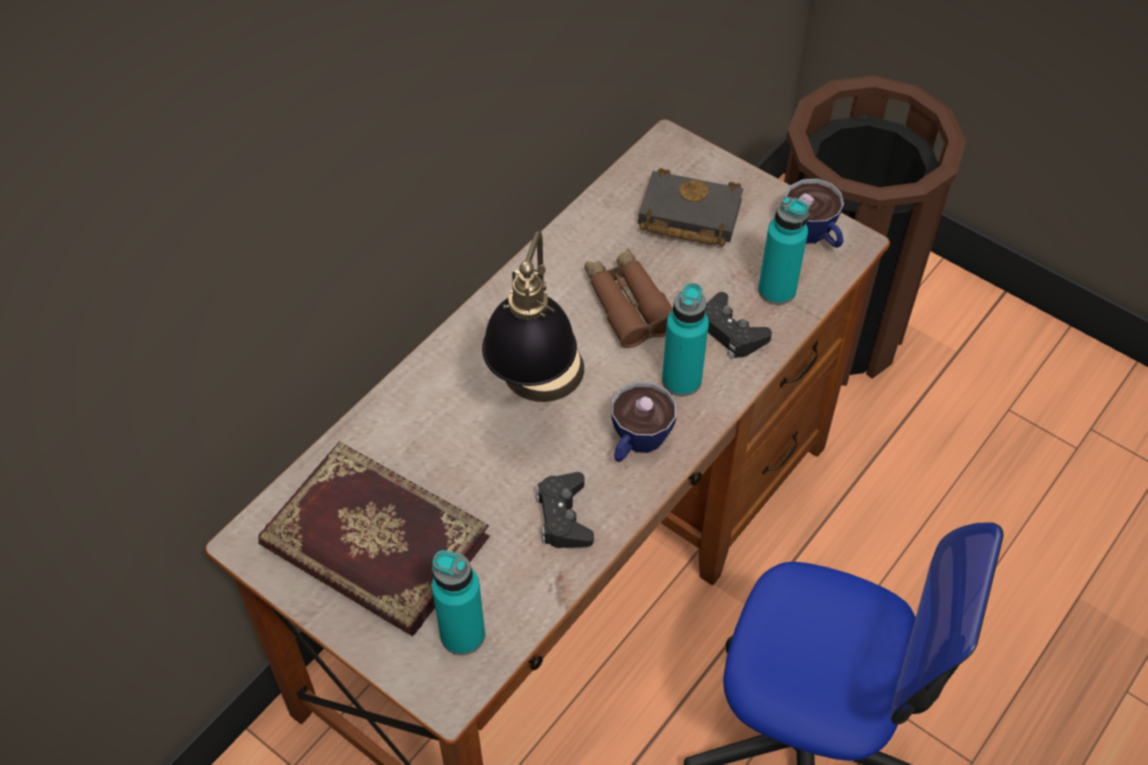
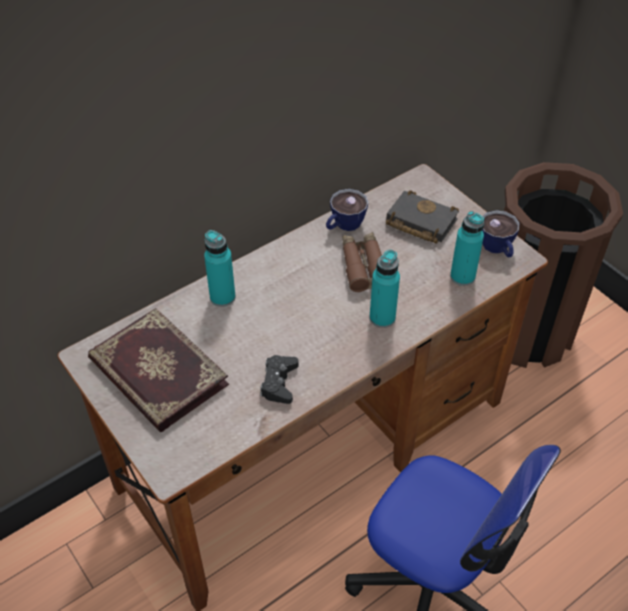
camera: 15 degrees right, 5 degrees down
(462, 635) = (191, 439): turquoise bottle -> turquoise bottle (222, 297)
(538, 398) = (288, 309): table lamp -> none
(636, 444) = (340, 349): cup -> cup (343, 226)
(730, 332) = (423, 295): black game controller -> none

